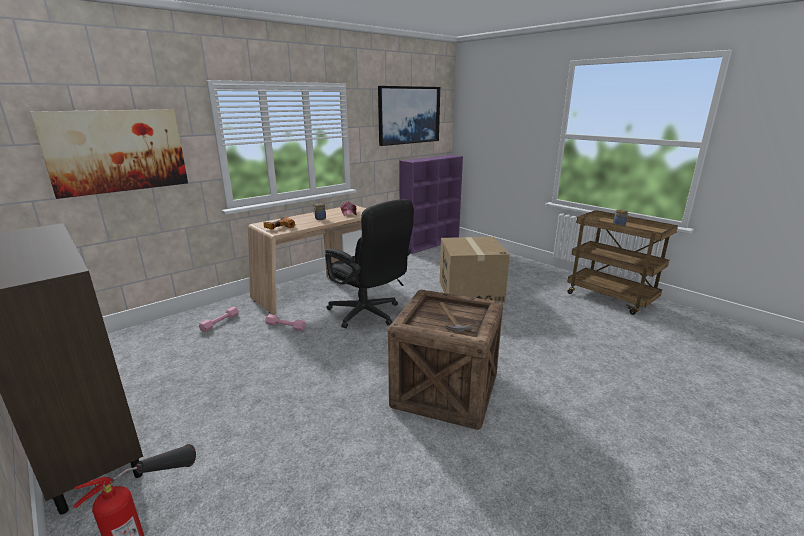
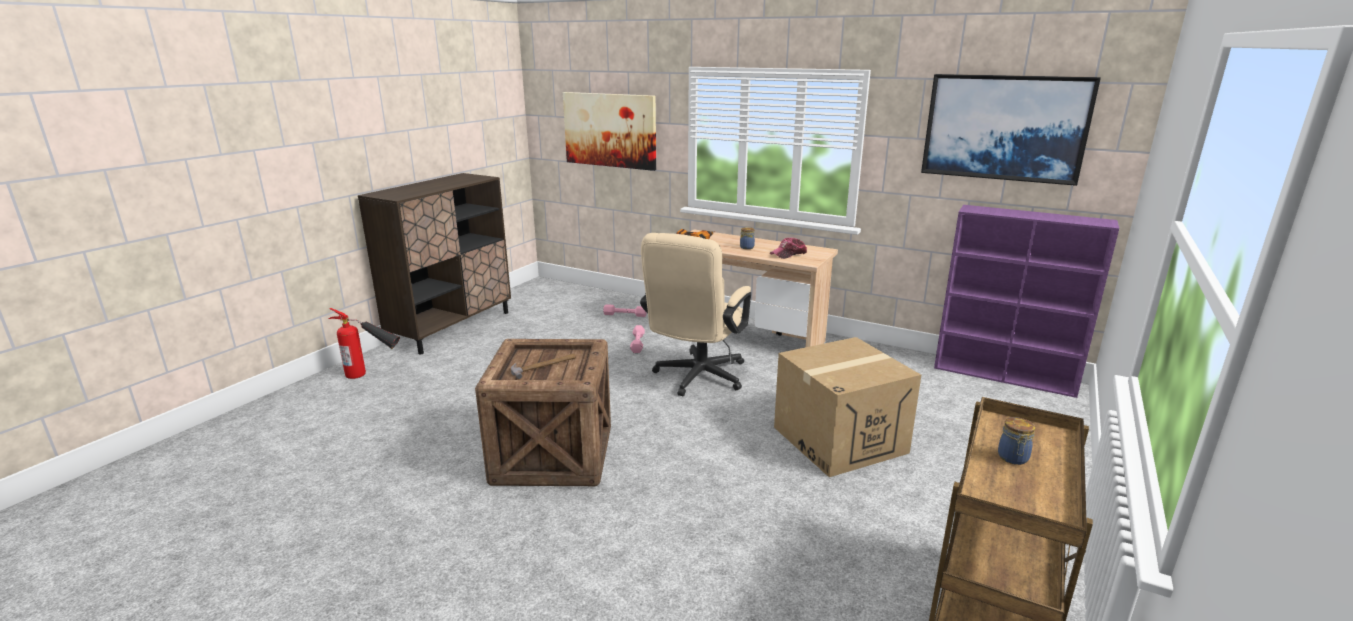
camera: 70 degrees right, 0 degrees up
(369, 315) = (696, 379): black office chair -> beige office chair

